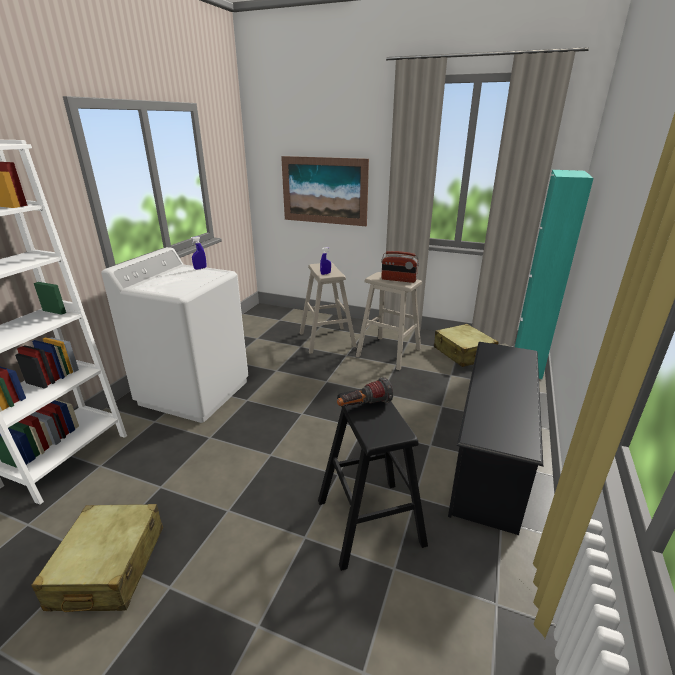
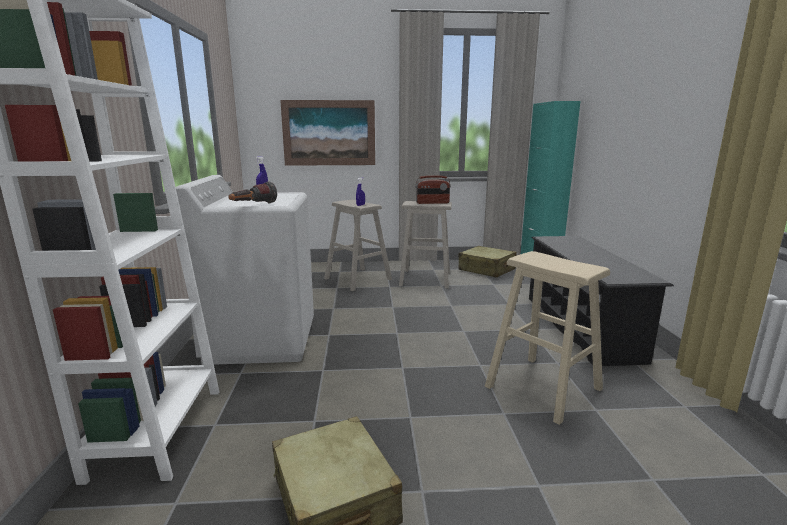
camera: 25 degrees left, 10 degrees down
(363, 406) = (541, 260): flashlight -> flashlight (253, 205)
(370, 522) = (543, 388): black stool -> beige stool

